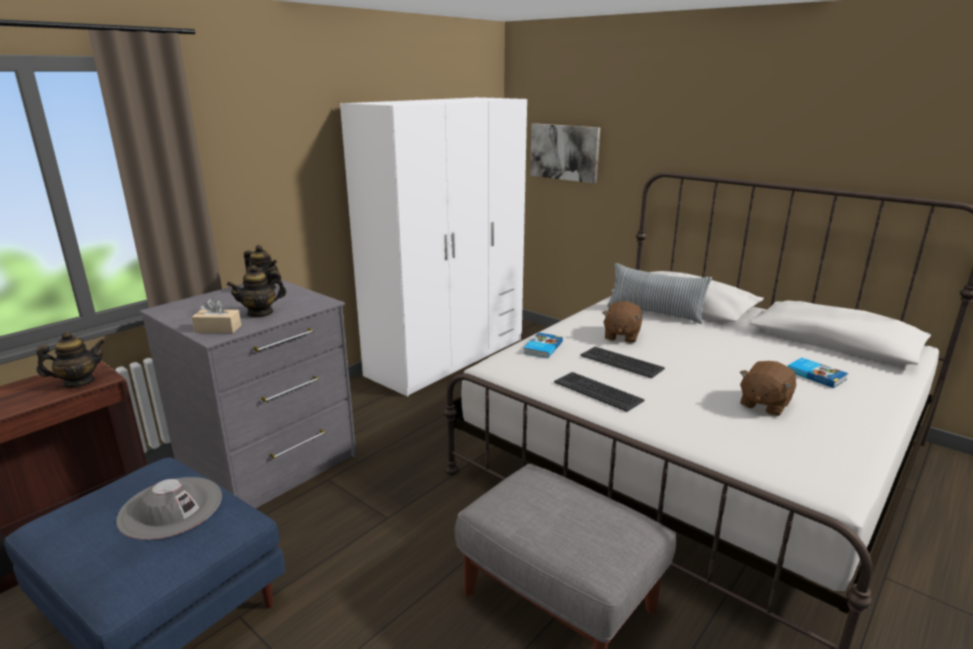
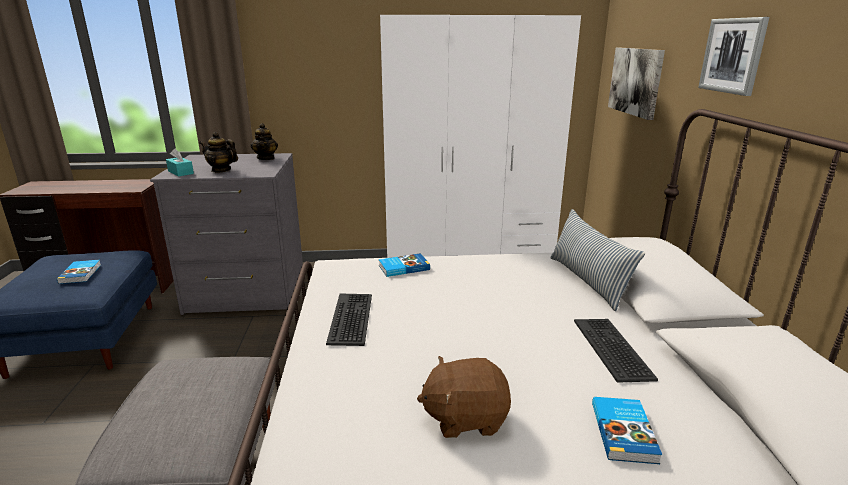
camera: 45 degrees right, 0 degrees up
(79, 382) = (124, 187): teapot -> none
(171, 507) = (81, 273): grey hat -> book
(218, 329) = (180, 172): beige tissue box -> turquoise tissue box
(621, 336) = (494, 286): brown plush toy -> none
(622, 362) = (434, 307): keyboard -> keyboard (612, 349)
(682, 133) = (733, 55): none -> picture

